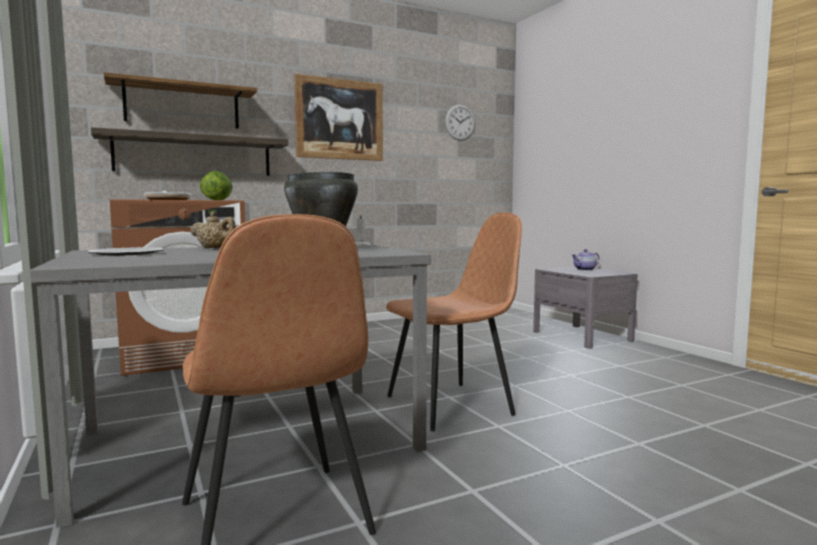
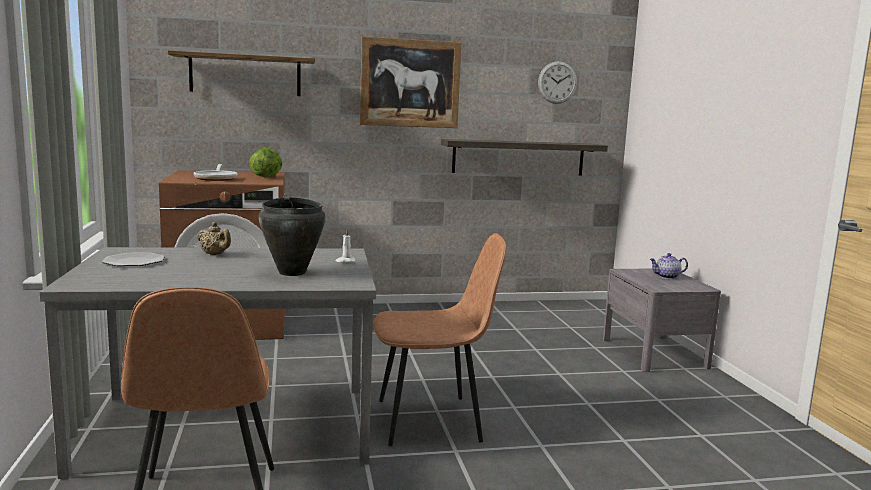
camera: 15 degrees right, 5 degrees up
(194, 155) = (255, 124): shelf -> shelf (518, 157)

